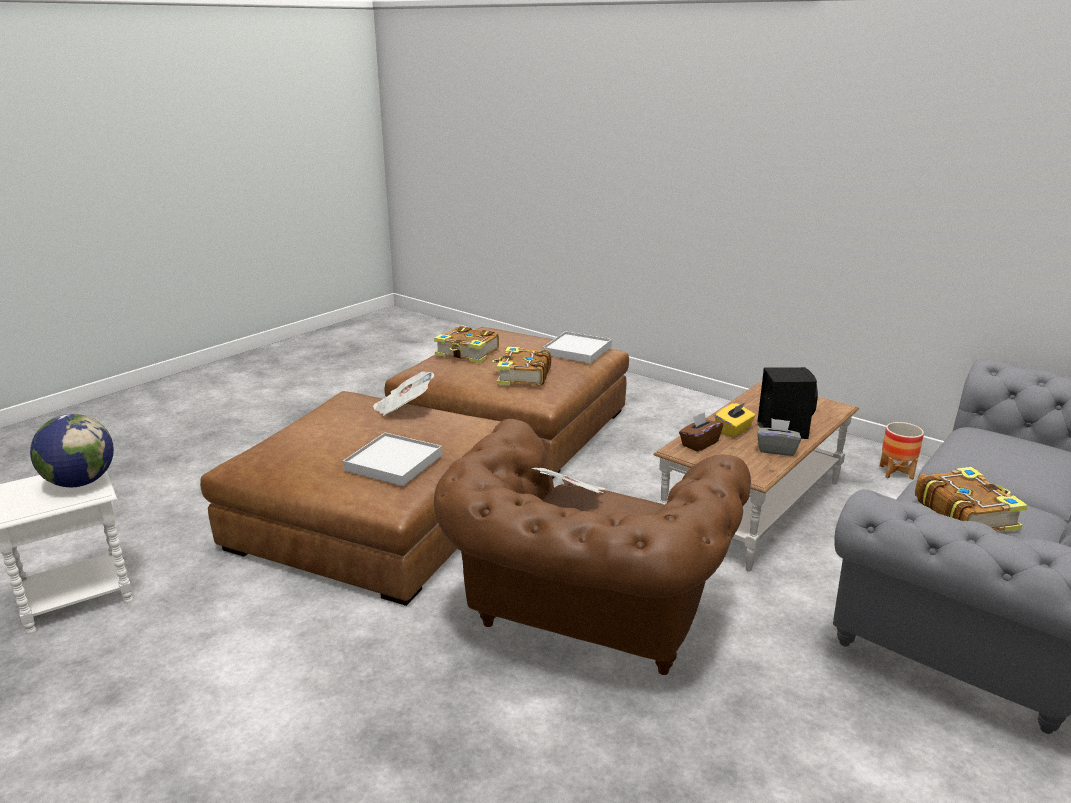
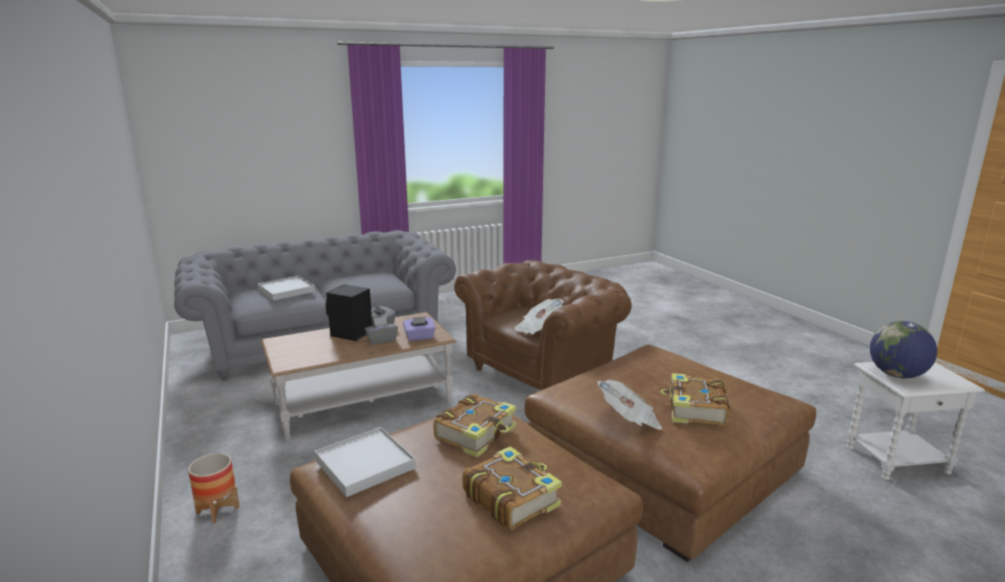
camera: 155 degrees left, 5 degrees down
(393, 462) = (648, 368): white tray -> white tray (286, 290)
(699, 444) = (419, 337): brown tissue box -> purple tissue box
(734, 431) = (381, 340): yellow tissue box -> grey tissue box
(896, 472) = (219, 400): planter -> planter (218, 510)
(965, 513) = (366, 281): book -> book (695, 410)

